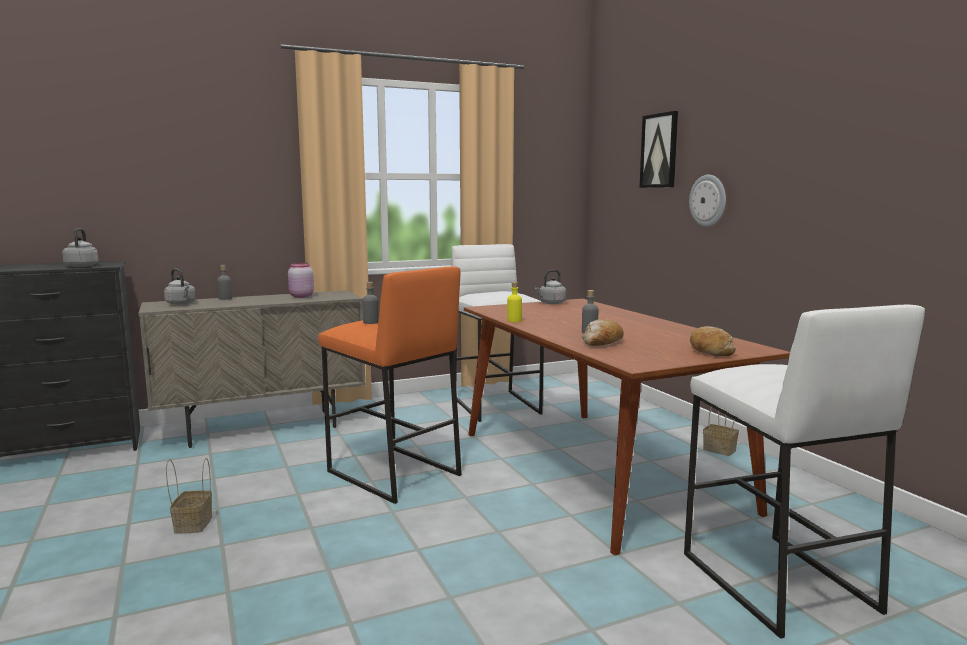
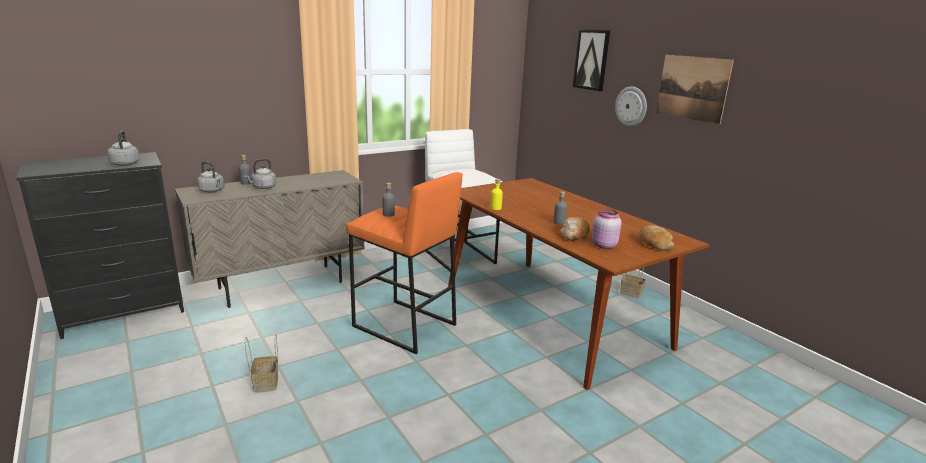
camera: 10 degrees left, 10 degrees up
(300, 296) = (309, 179): pink jar -> pink jar (603, 245)
(551, 303) = (511, 184): grey kettle -> grey kettle (263, 187)
(775, 581) = (695, 404): white stool -> none
(778, 164) = (692, 88): none -> picture

